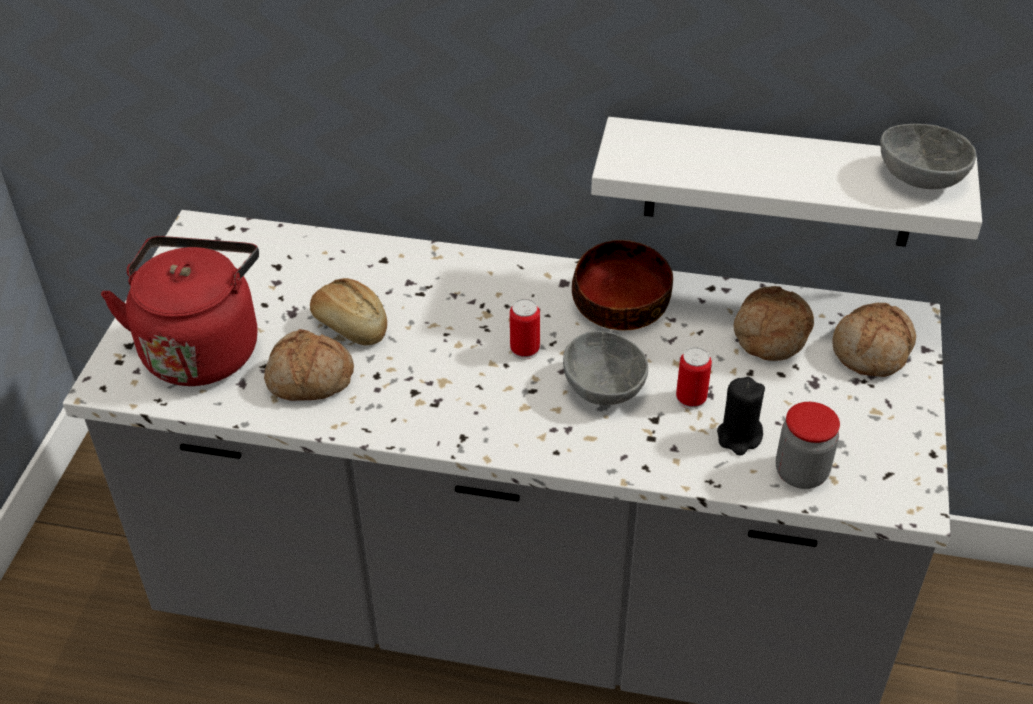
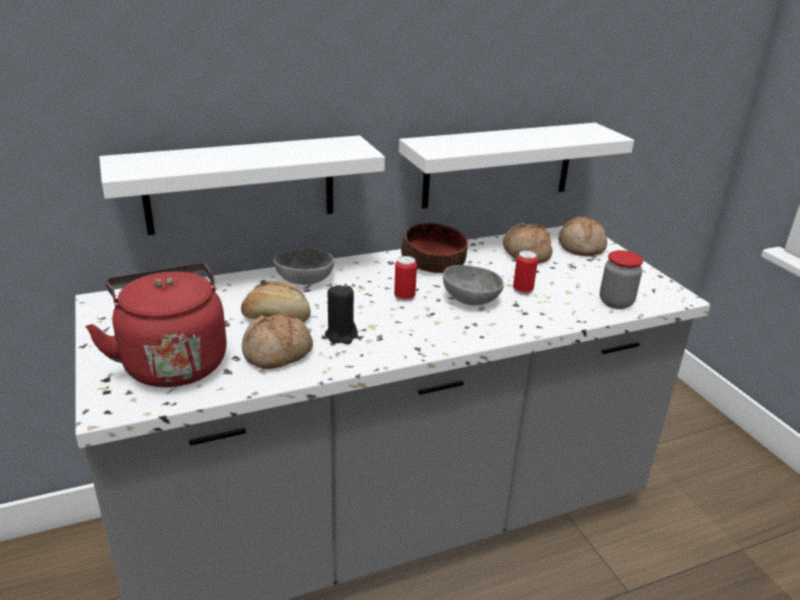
camera: 35 degrees left, 15 degrees down
(379, 130) = (241, 185): none -> white shelf
(739, 437) = (567, 298): black candle -> black candle (341, 335)
(920, 176) = (584, 131): grey bowl -> grey bowl (304, 279)

